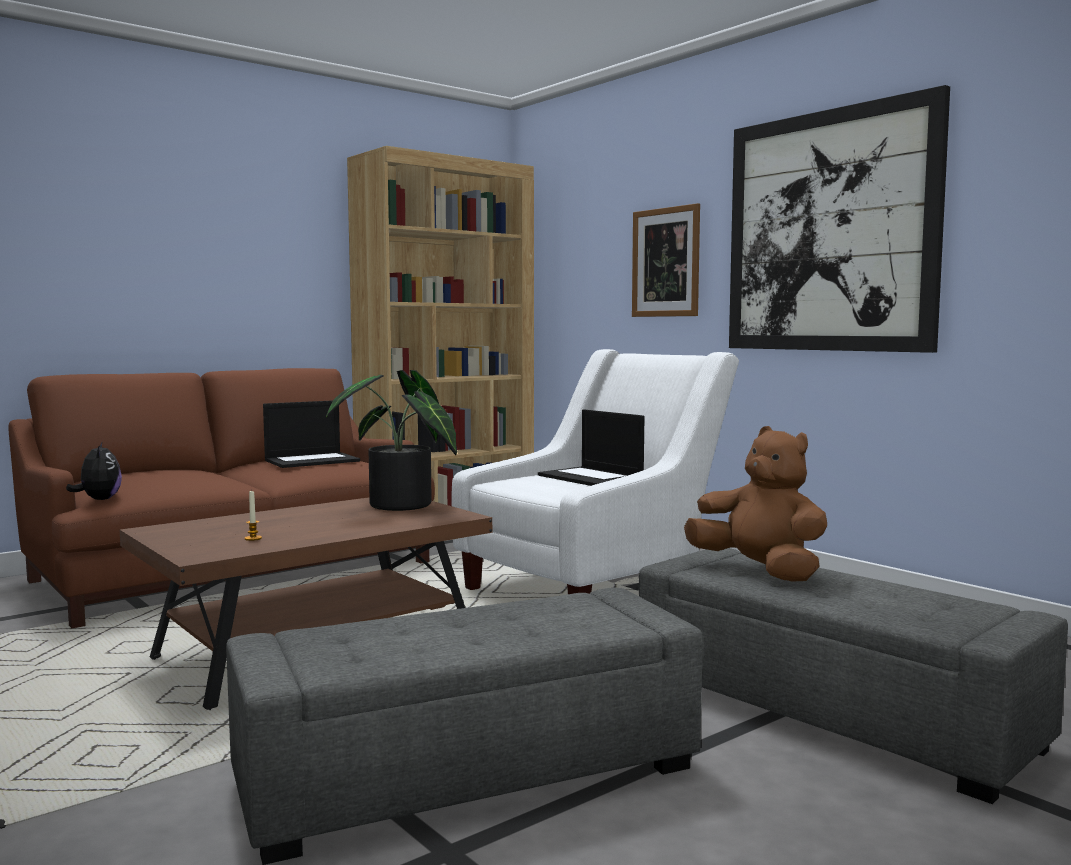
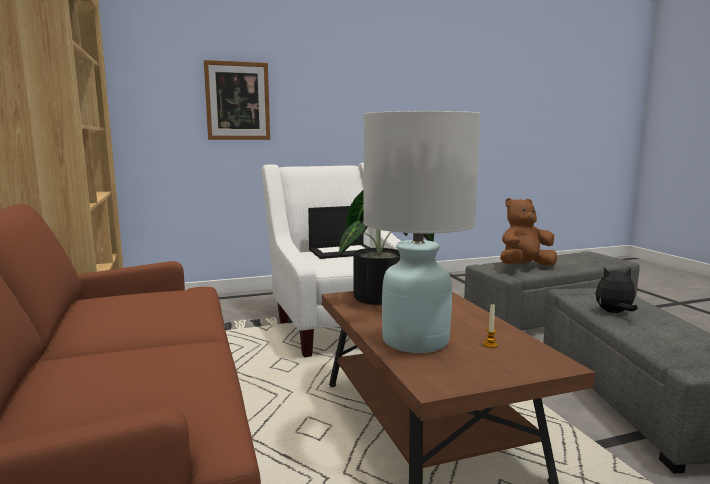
camera: 70 degrees left, 5 degrees up
(99, 500) = (196, 426): plush toy -> plush toy (614, 313)
(259, 521) = (416, 341): none -> white table lamp
(312, 460) = (135, 304): laptop -> none
(829, 232) = (362, 93): picture -> none

